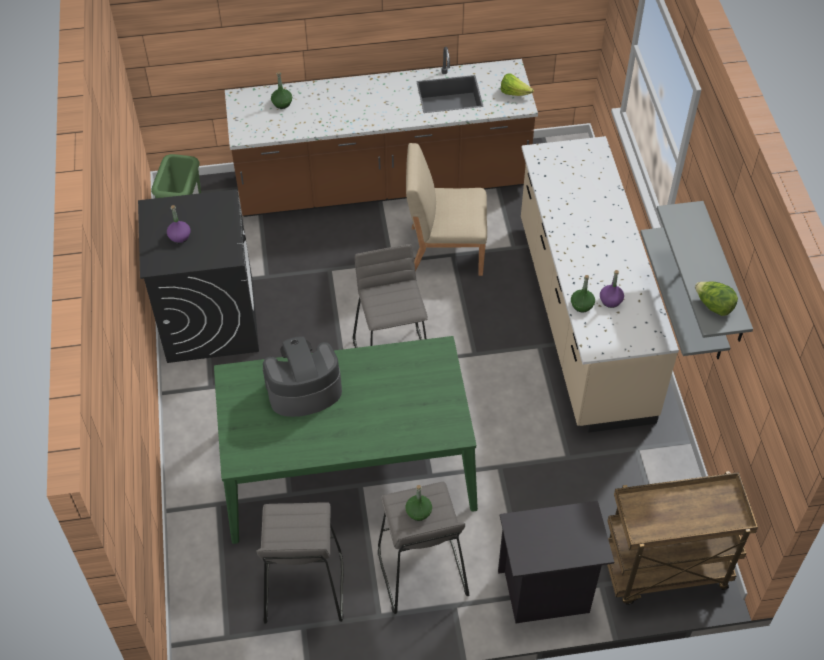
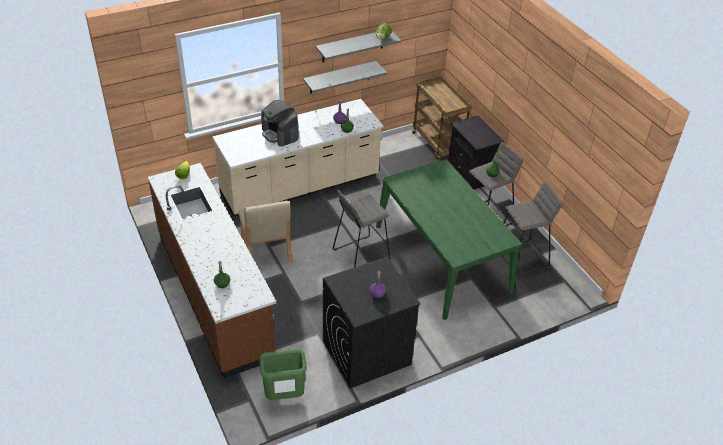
camera: 110 degrees left, 10 degrees down
(303, 390) = (449, 226): coffee machine -> coffee machine (280, 133)

